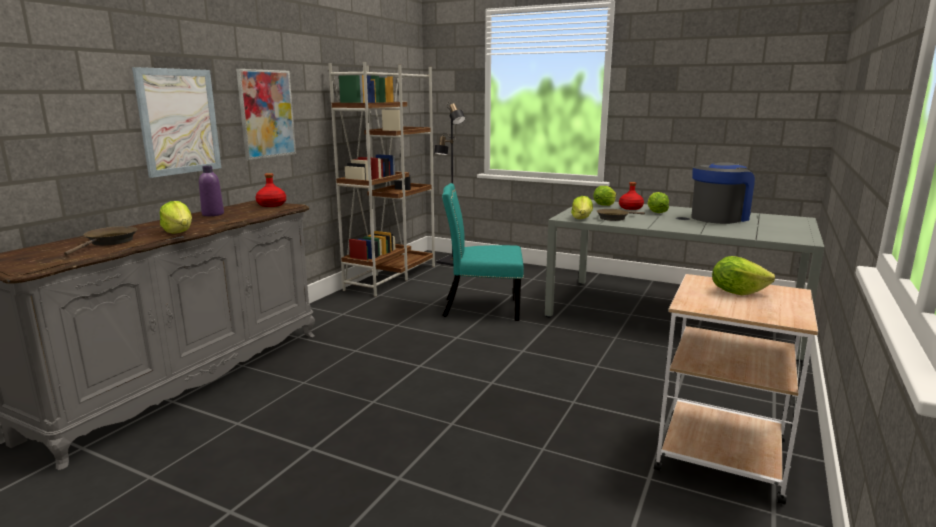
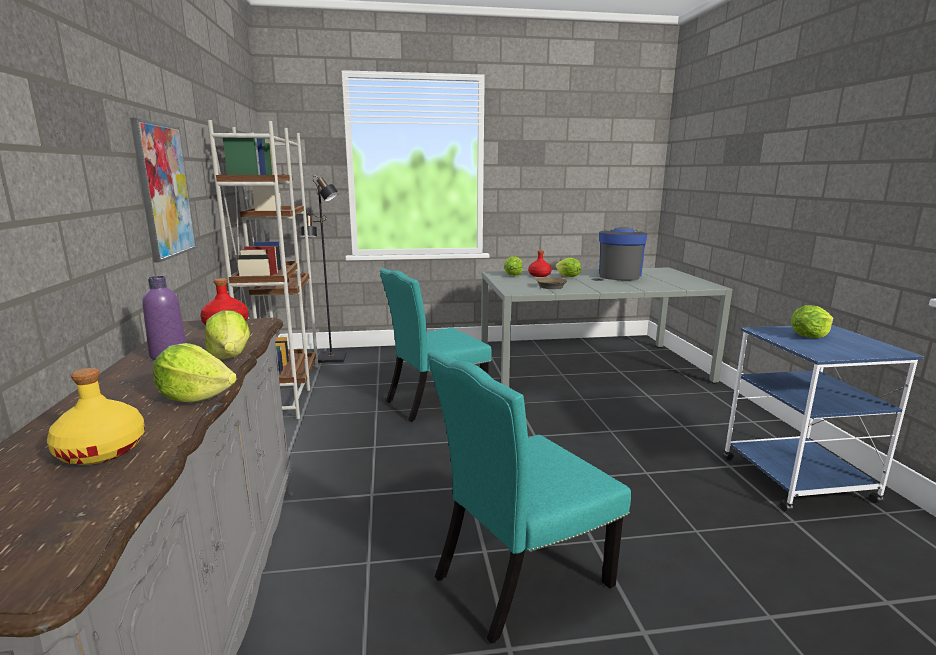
camera: 35 degrees left, 0 degrees up
(109, 242) = (102, 450): brown frying pan -> yellow bottle
(179, 121) = (80, 204): picture -> none
(374, 422) = (523, 576): none -> turquoise chair
(581, 218) = (529, 290): lettuce -> lettuce (230, 355)
(720, 457) = (797, 481): beige cart -> blue cart

